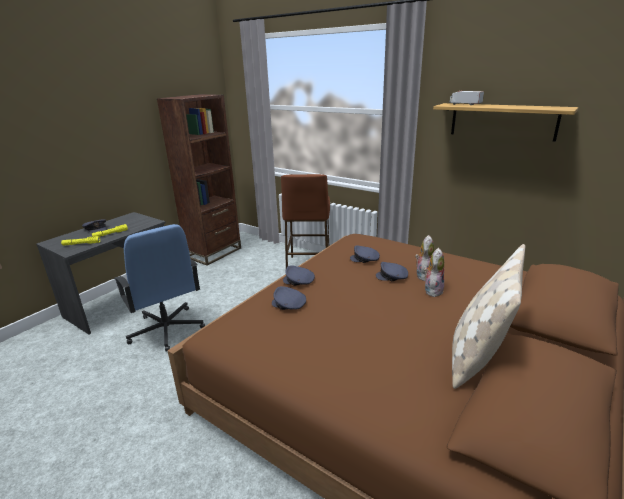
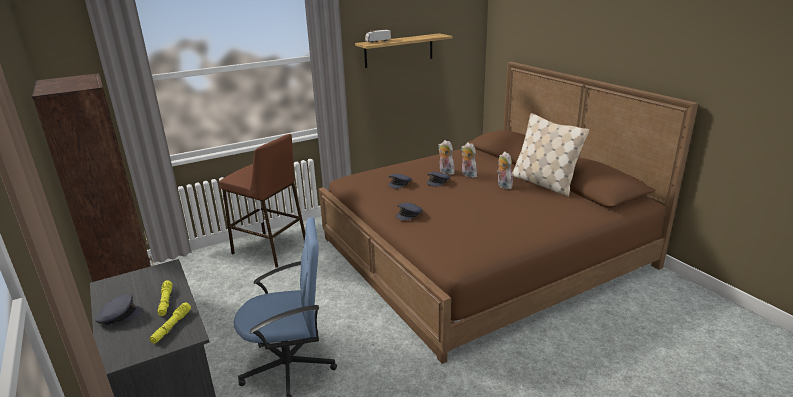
camera: 65 degrees left, 0 degrees up
(288, 304) = (444, 224): grey cap -> none
(428, 321) = (503, 186): none -> plush toy

